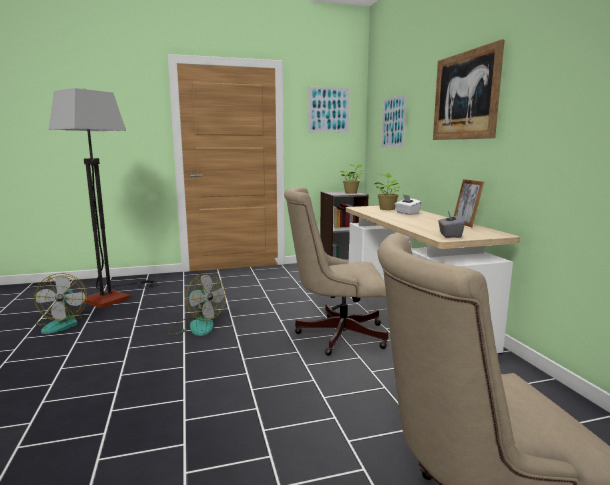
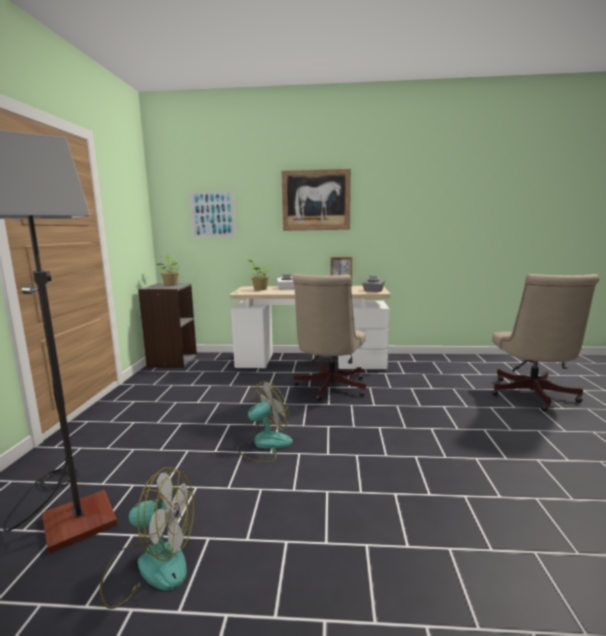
camera: 70 degrees left, 0 degrees up
(328, 110) = (129, 197): picture -> none

